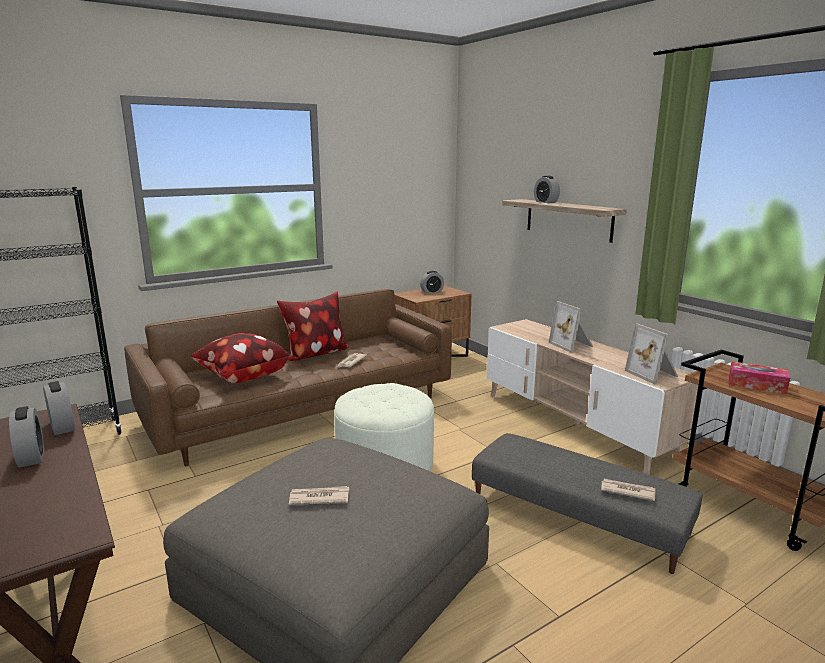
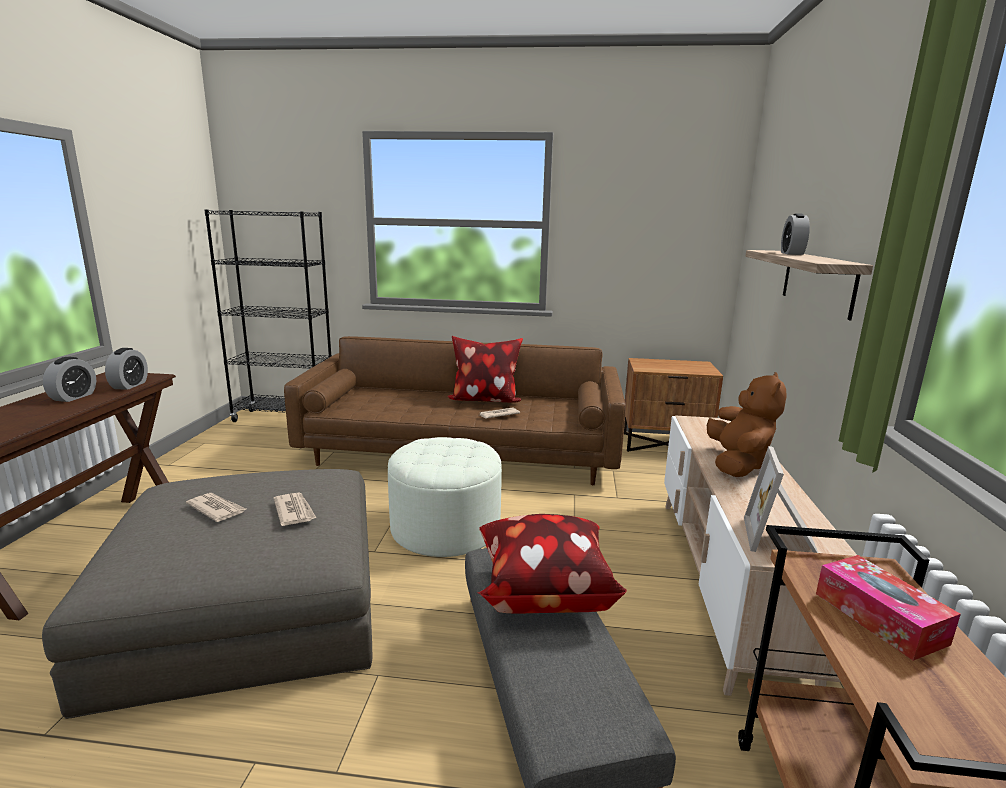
camera: 40 degrees right, 0 degrees up
(242, 377) = (394, 401): pillow -> pillow (543, 591)
(432, 292) = (676, 365): alarm clock -> none
(572, 345) = (737, 464): picture frame -> brown plush toy
(627, 491) = (555, 678): newspaper -> newspaper (294, 511)

